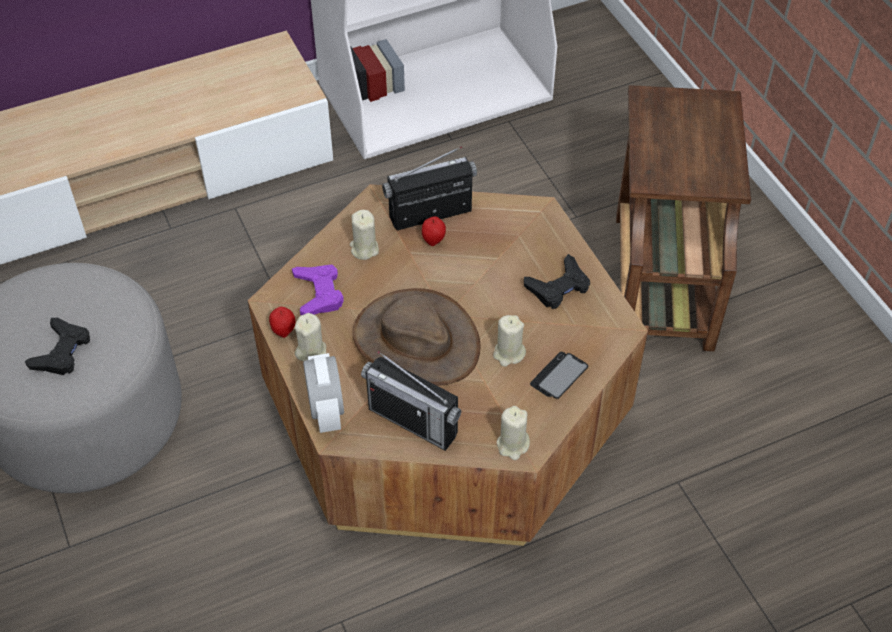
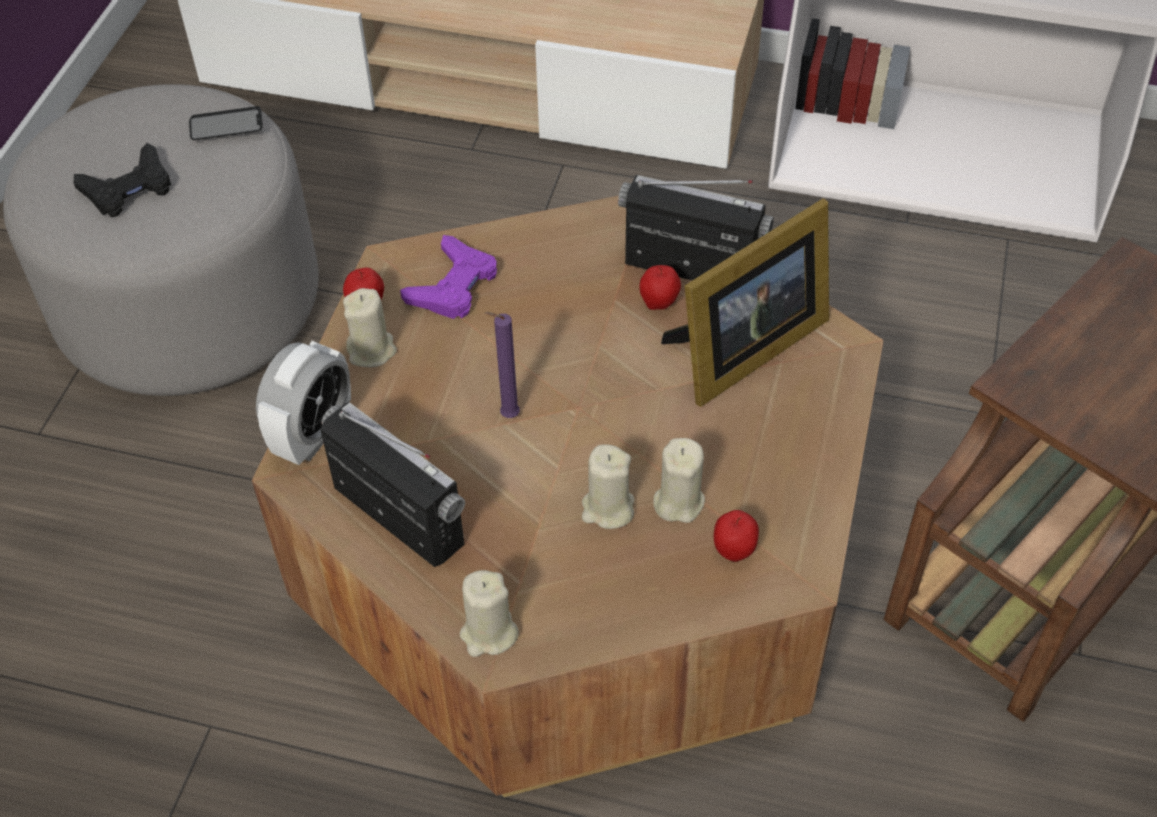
camera: 40 degrees right, 0 degrees up
(364, 249) = (562, 264): beige candle -> beige candle (678, 501)
(413, 421) = (398, 516): radio -> radio turned 150 degrees clockwise
(415, 341) = (507, 416): brown hat -> purple candle
(496, 240) = (743, 350): none -> picture frame
(558, 287) = (766, 463): black game controller -> none
(559, 376) = (644, 583): phone -> phone (226, 125)
(583, 336) = (733, 551): none -> apple

